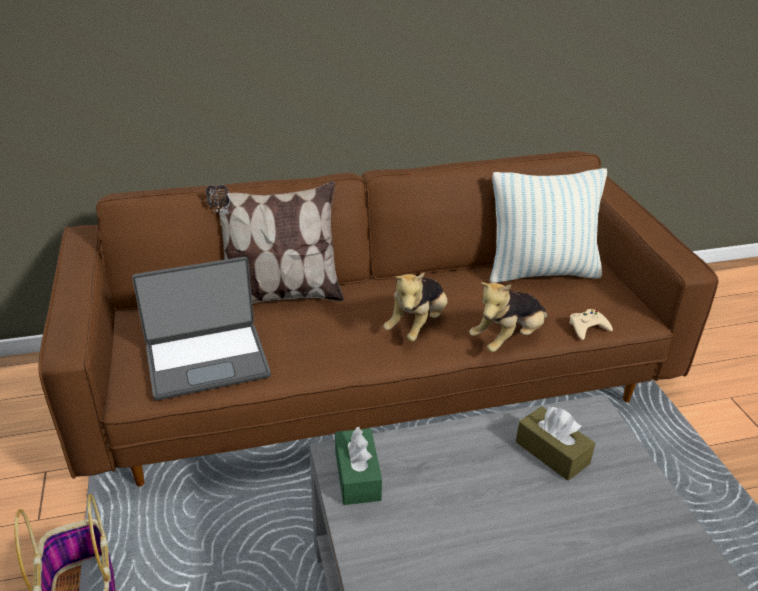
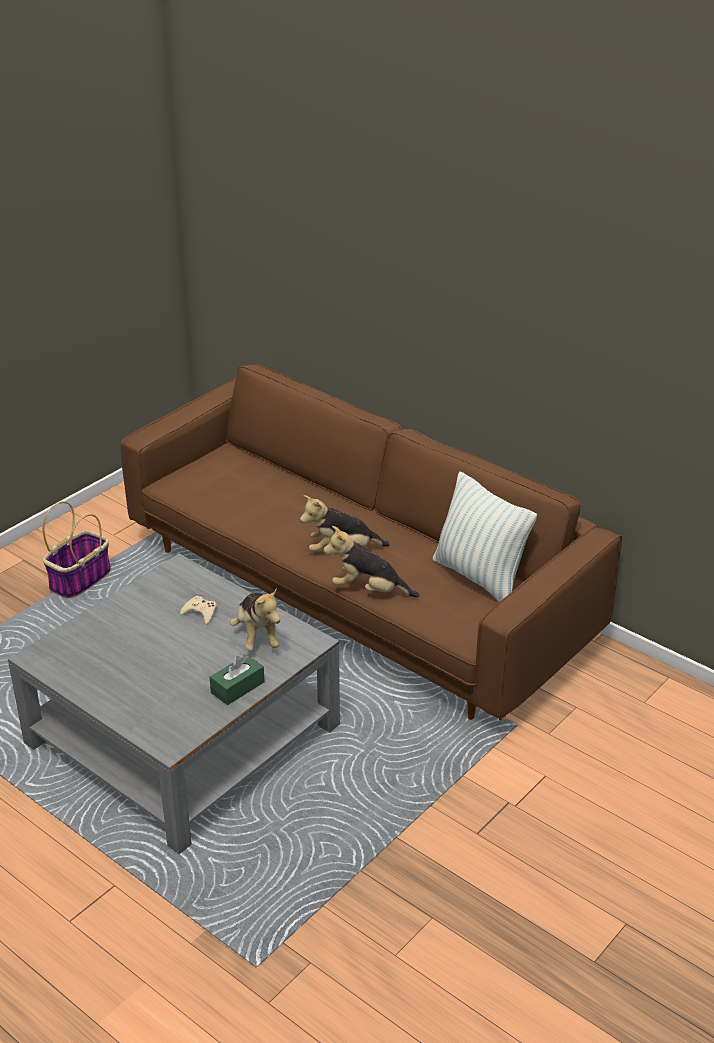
camera: 55 degrees right, 0 degrees up
(207, 360) = (217, 493): laptop -> none
(280, 295) = (310, 486): pillow -> none
(357, 476) = (170, 578): green tissue box -> green tissue box (237, 687)
(552, 452) = (257, 636): brown tissue box -> plush toy
(587, 327) = (424, 619): beige game controller -> beige game controller (200, 613)

